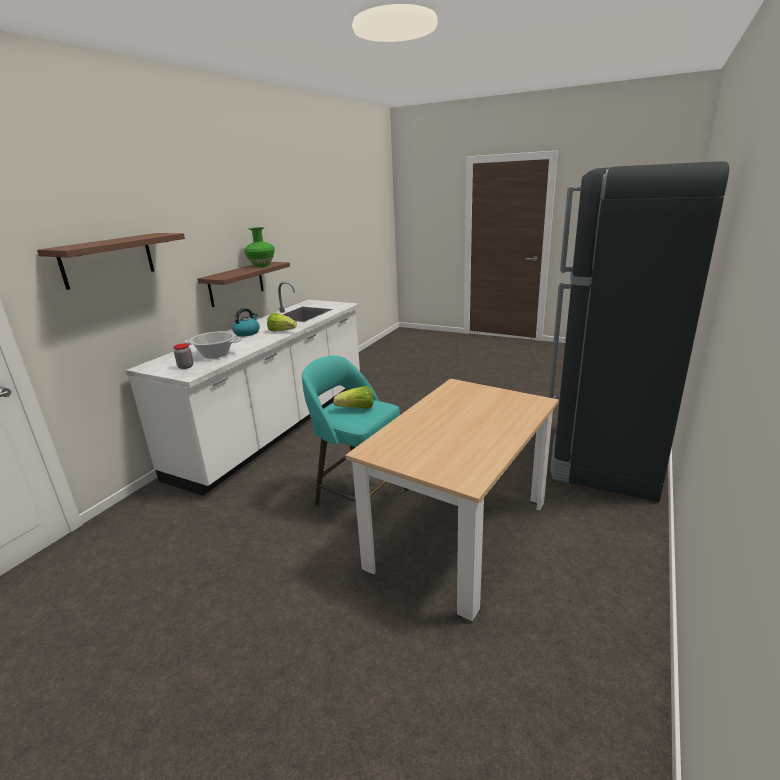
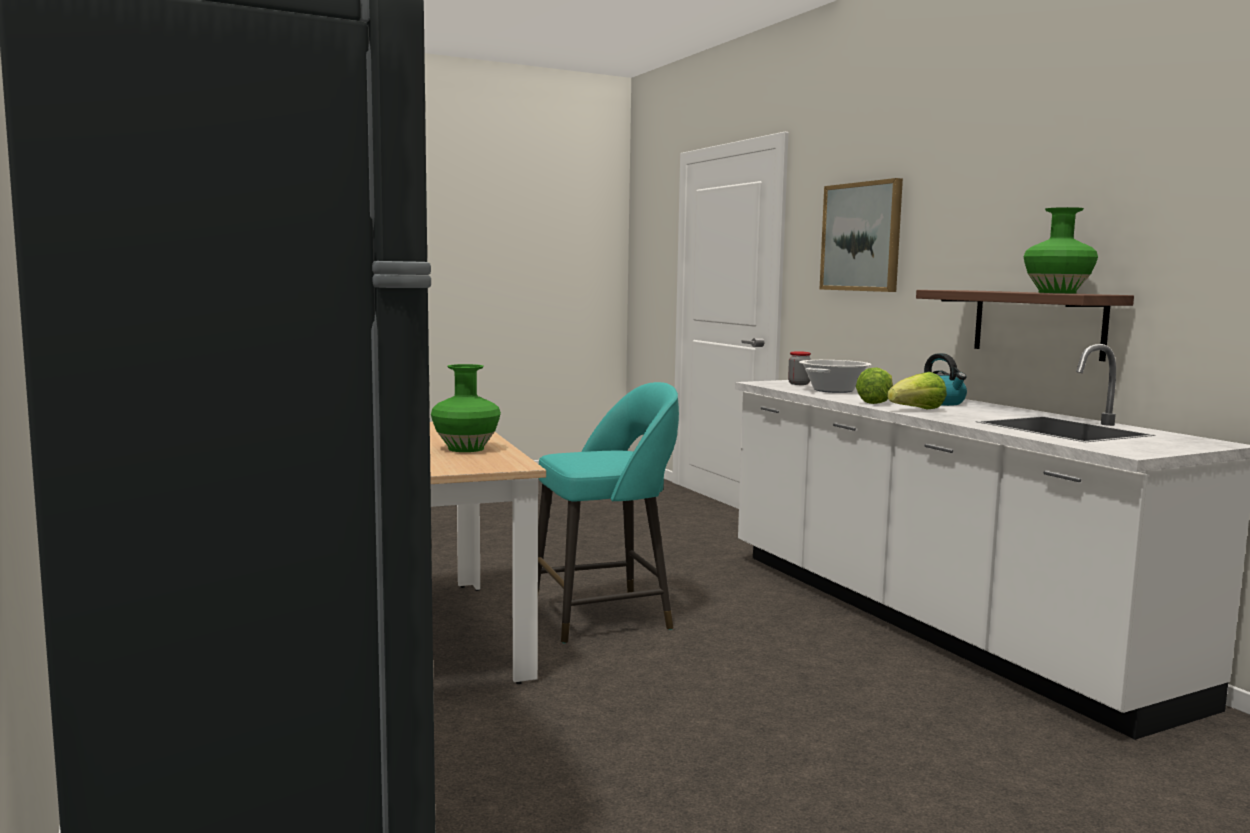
camera: 125 degrees right, 15 degrees down
(108, 260) = (862, 237): shelf -> picture
(357, 408) = (598, 455): lettuce -> lettuce (876, 402)
(445, 408) = (466, 449): none -> green vase

